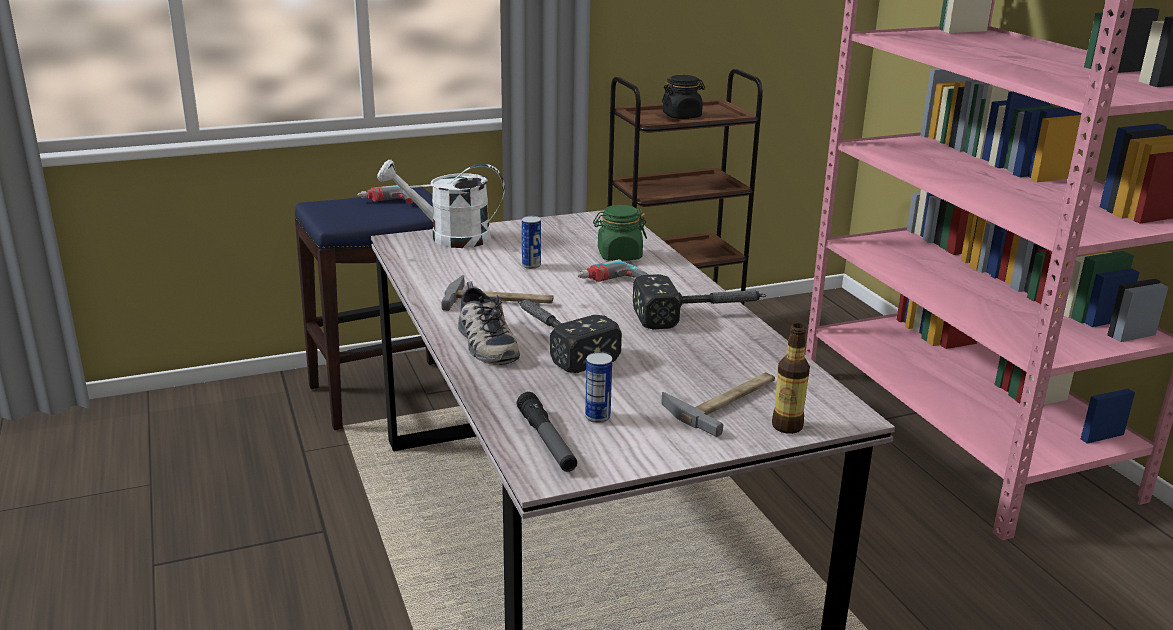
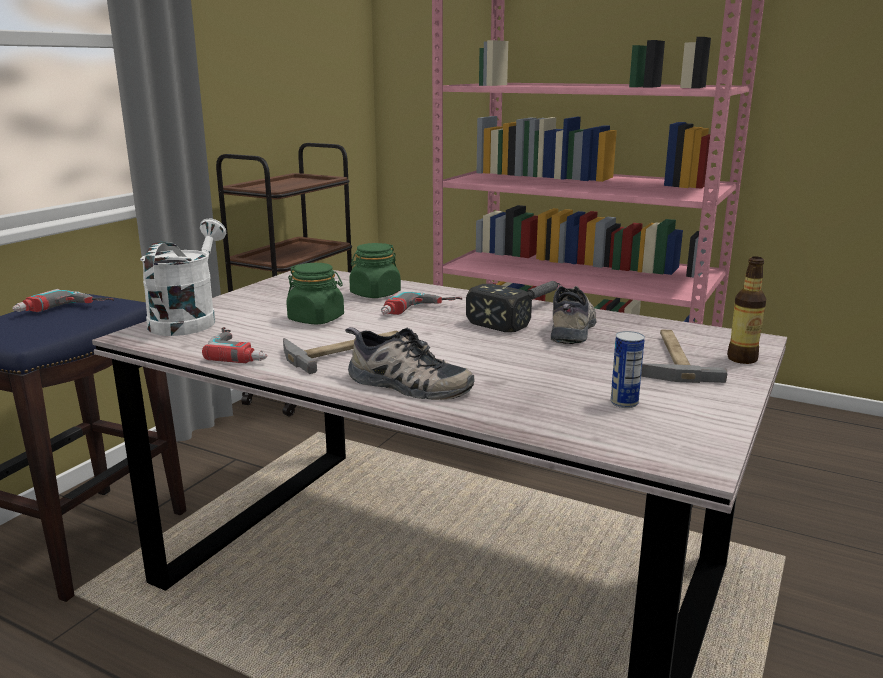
camera: 40 degrees left, 5 degrees down
(439, 275) = (243, 349): none -> power drill
(449, 237) = (188, 320): white watering can -> white watering can turned 135 degrees clockwise
(531, 265) = (316, 319): can -> green jar
(547, 441) = (634, 436): flashlight -> none
(556, 341) = (464, 363): hammer -> none
(682, 116) = (287, 185): black jar -> none
(711, 343) = (574, 327): none -> shoe

